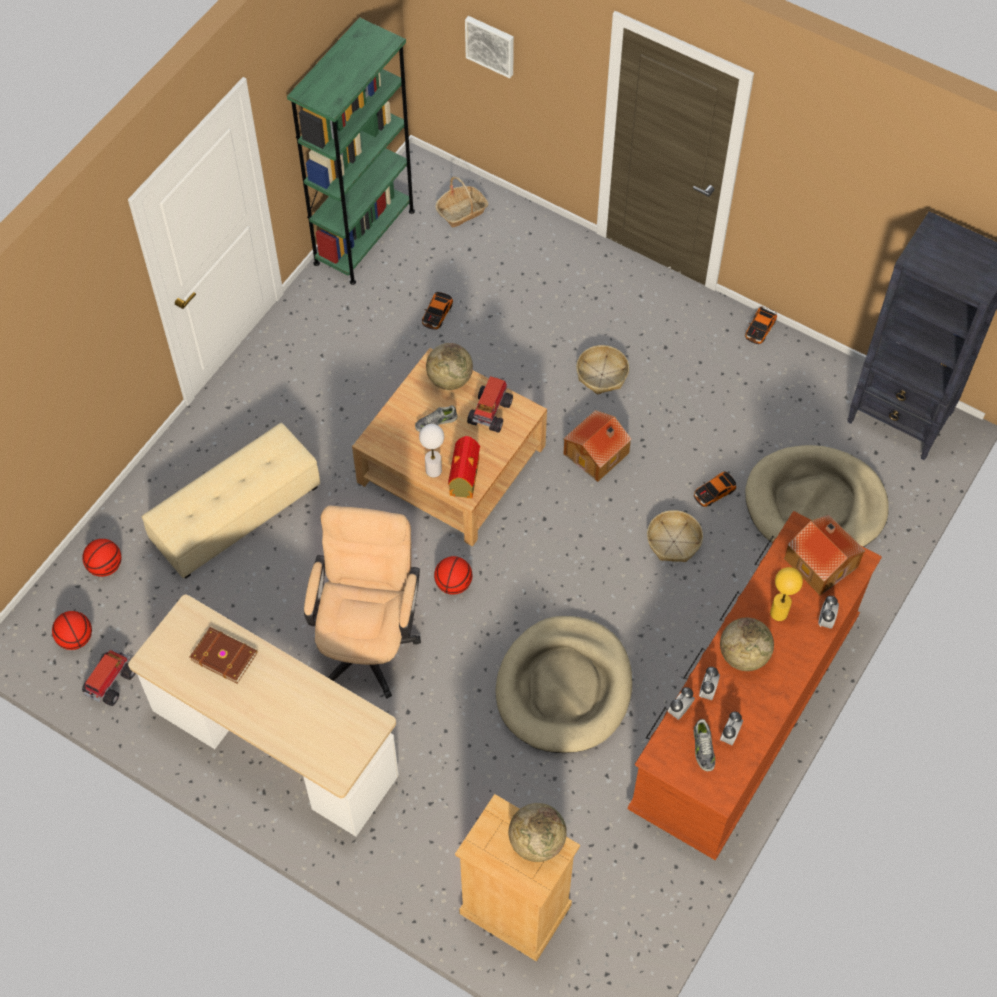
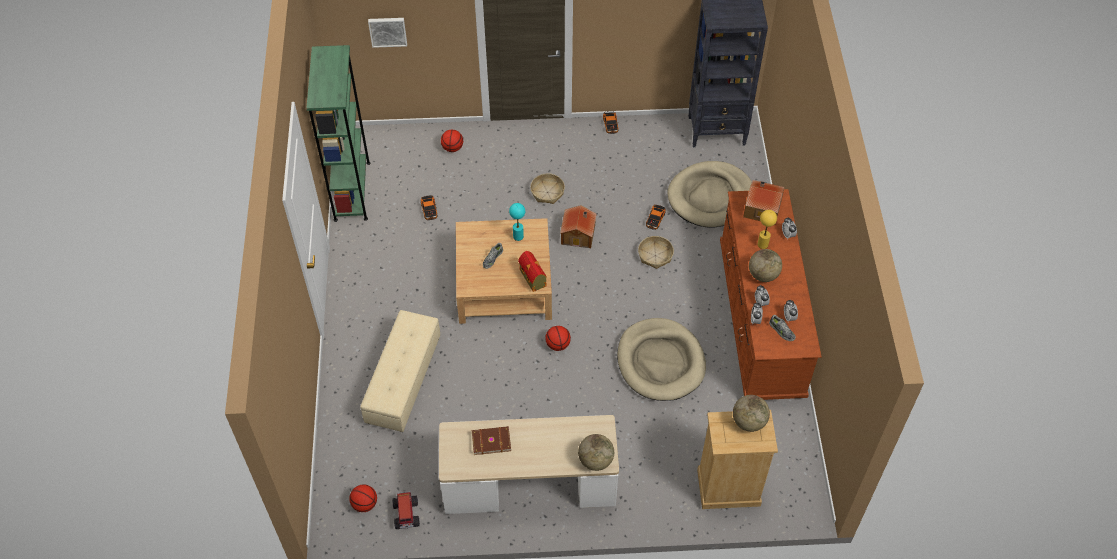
camera: 35 degrees left, 5 degrees down
(105, 566) = (348, 454): basketball -> basketball (452, 148)
(368, 639) = (535, 401): beige office chair -> none
(434, 470) = (513, 284): white table lamp -> none
(449, 379) = (481, 232): globe -> globe (595, 460)
(462, 211) = (398, 148): basket -> none
(491, 412) = (518, 236): toy truck -> turquoise table lamp

